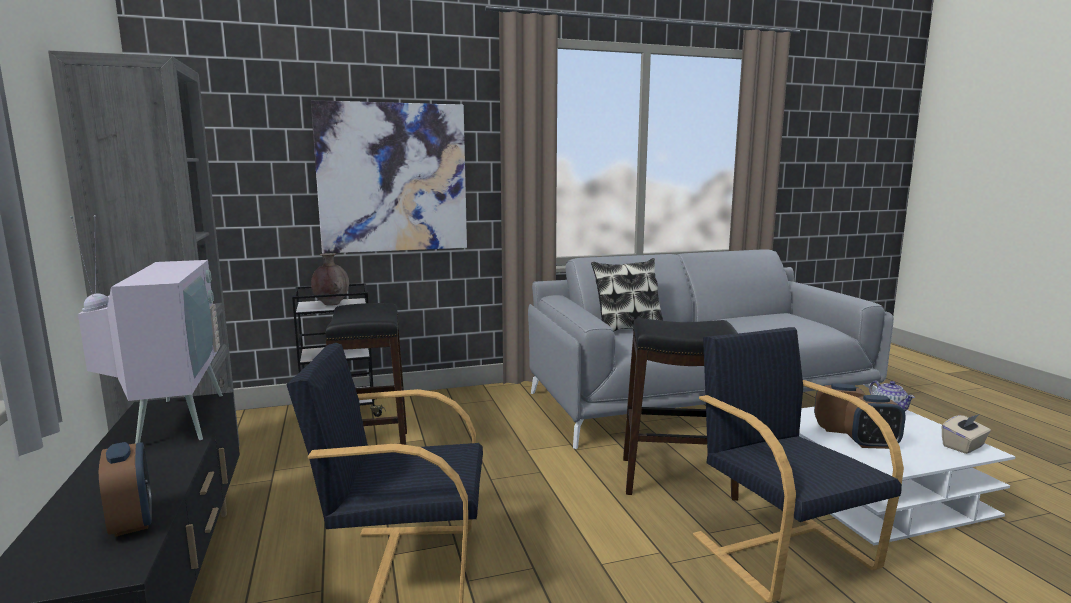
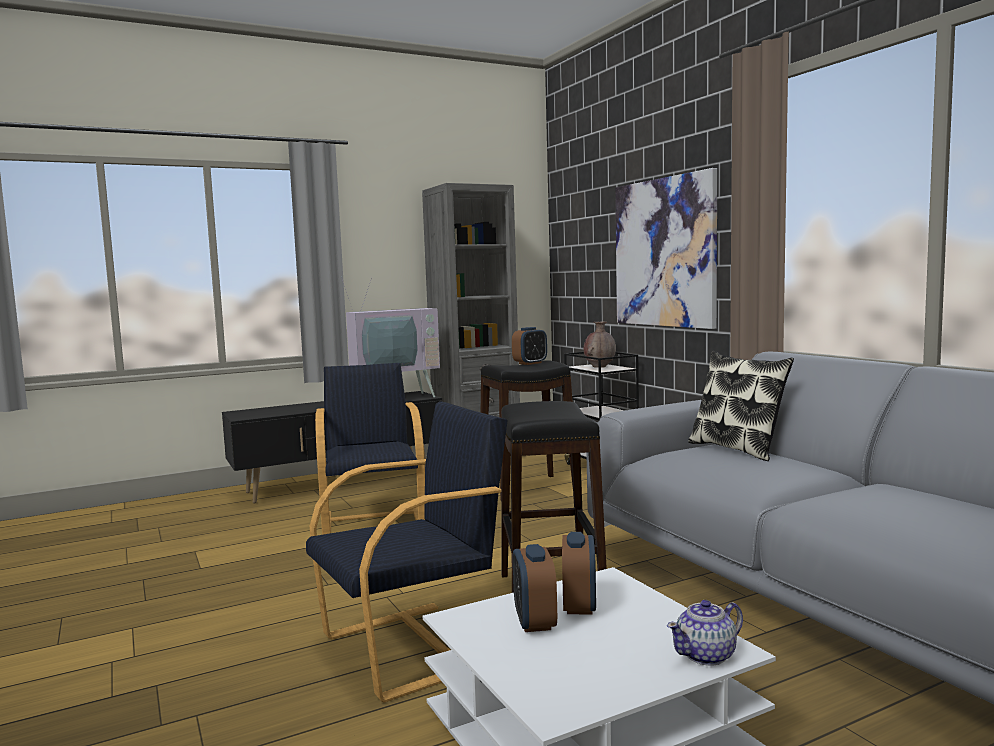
camera: 80 degrees right, 5 degrees down
(132, 522) = (279, 412): alarm clock -> alarm clock (530, 363)
(963, 446) = (563, 695): beige tissue box -> none

